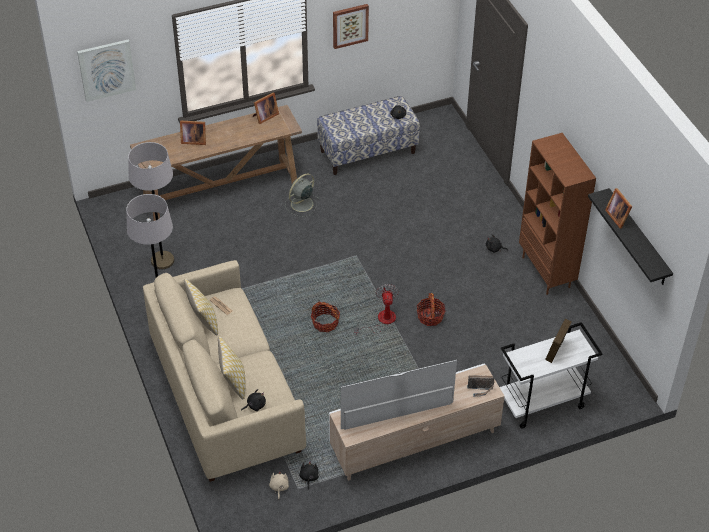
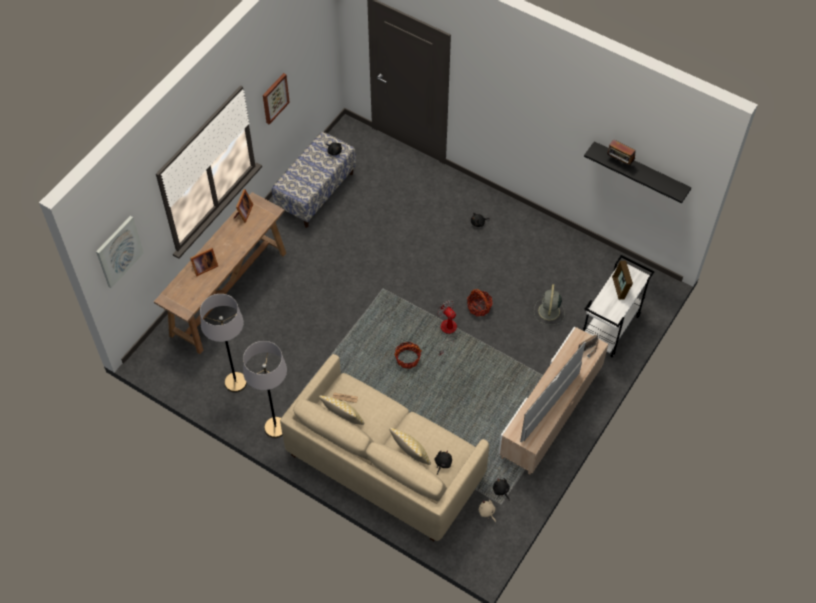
camera: 35 degrees left, 10 degrees up
(301, 204) = (303, 268): grey fan -> grey fan (549, 312)
(547, 272) = (530, 221): brown bookcase -> none
(618, 216) = (619, 162): picture frame -> radio

